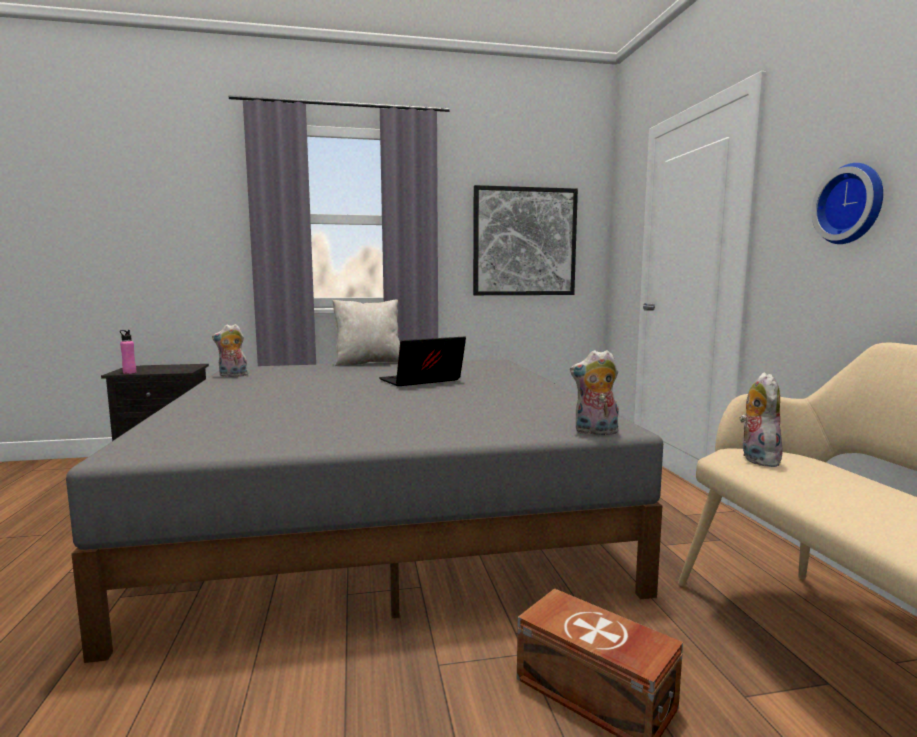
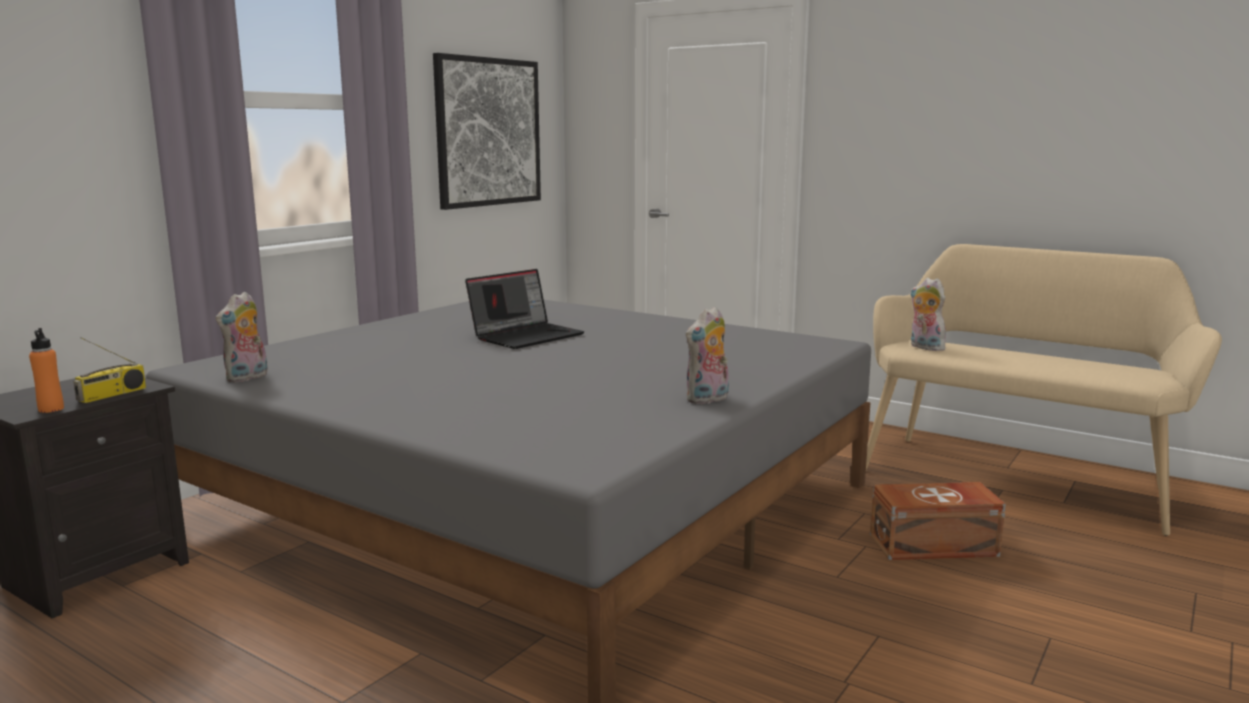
camera: 45 degrees left, 5 degrees up
(129, 372) = (51, 409): pink bottle -> orange bottle
(163, 371) = (112, 395): none -> radio
(368, 363) = (357, 325): beige pillow -> none
(421, 381) = (527, 336): laptop -> laptop turned 150 degrees counterclockwise
(595, 432) = (832, 349): plush toy -> plush toy (708, 400)
(852, 204) = (913, 131): wall clock -> none

